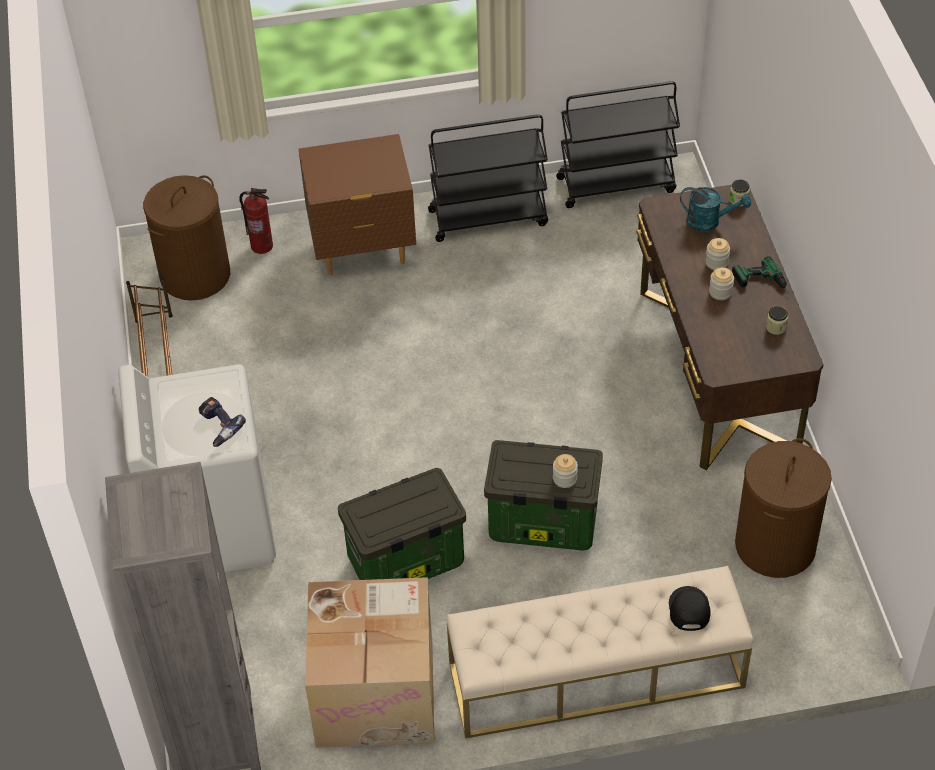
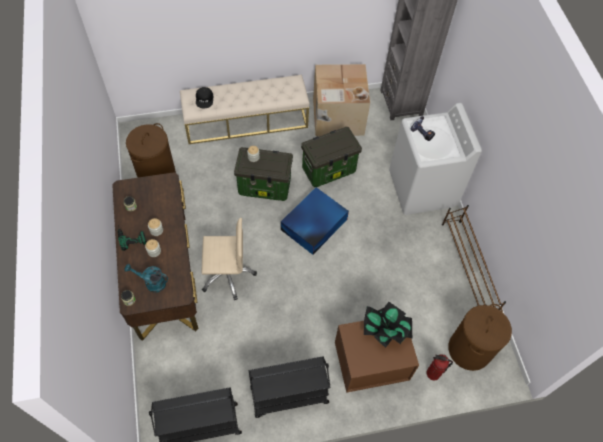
camera: 175 degrees right, 10 degrees up
(341, 183) = (385, 331): none -> potted plant
(443, 454) = (313, 225): none -> blue storage box
(601, 369) = (227, 274): none -> beige office chair

